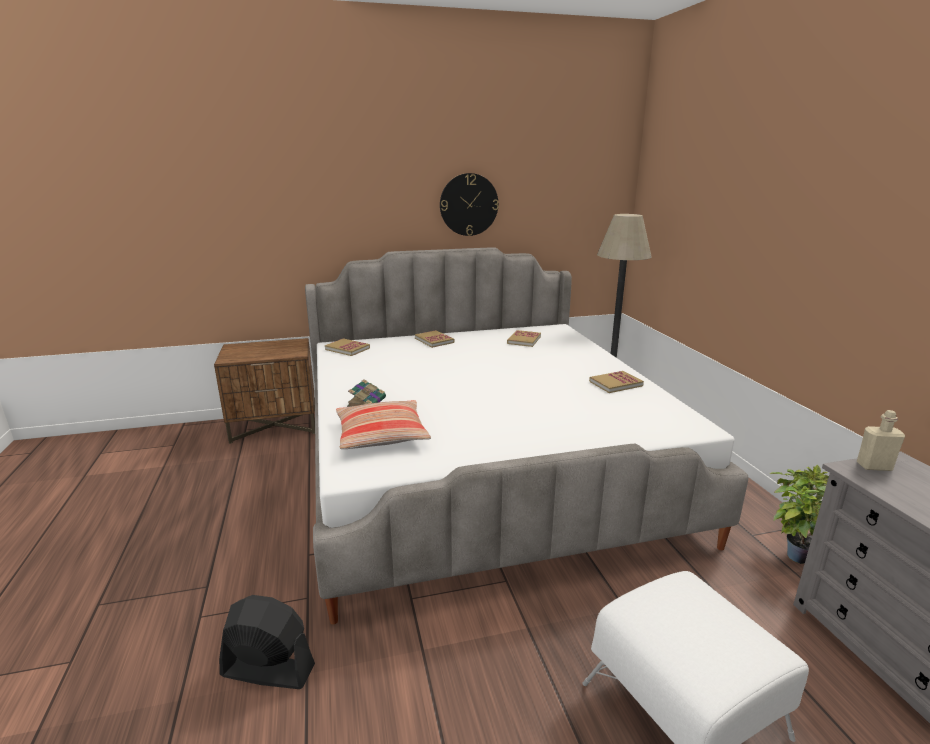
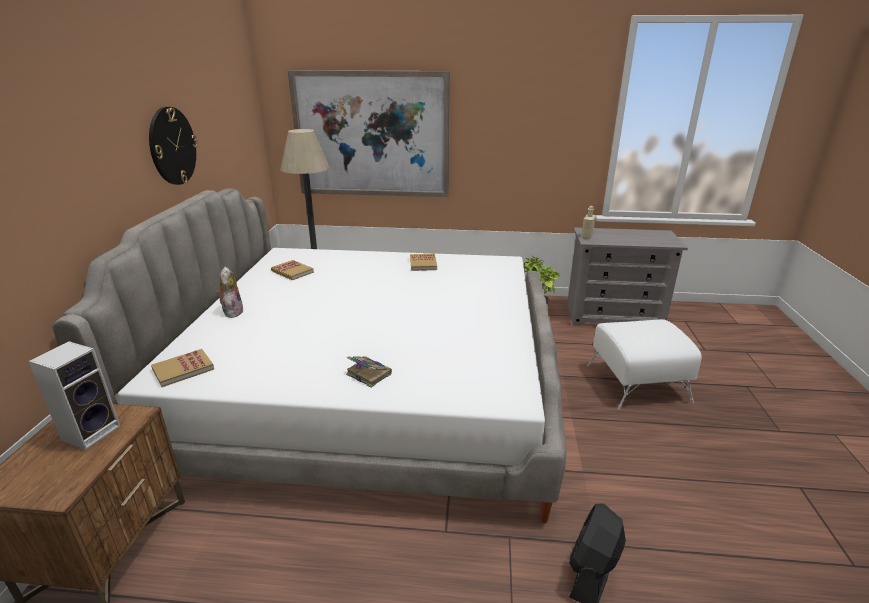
camera: 70 degrees left, 5 degrees up
(280, 349) = (92, 431): none -> speaker
(381, 435) = (450, 374): pillow -> none
(434, 340) = (232, 312): book -> plush toy
(705, 232) = (372, 135): none -> picture

